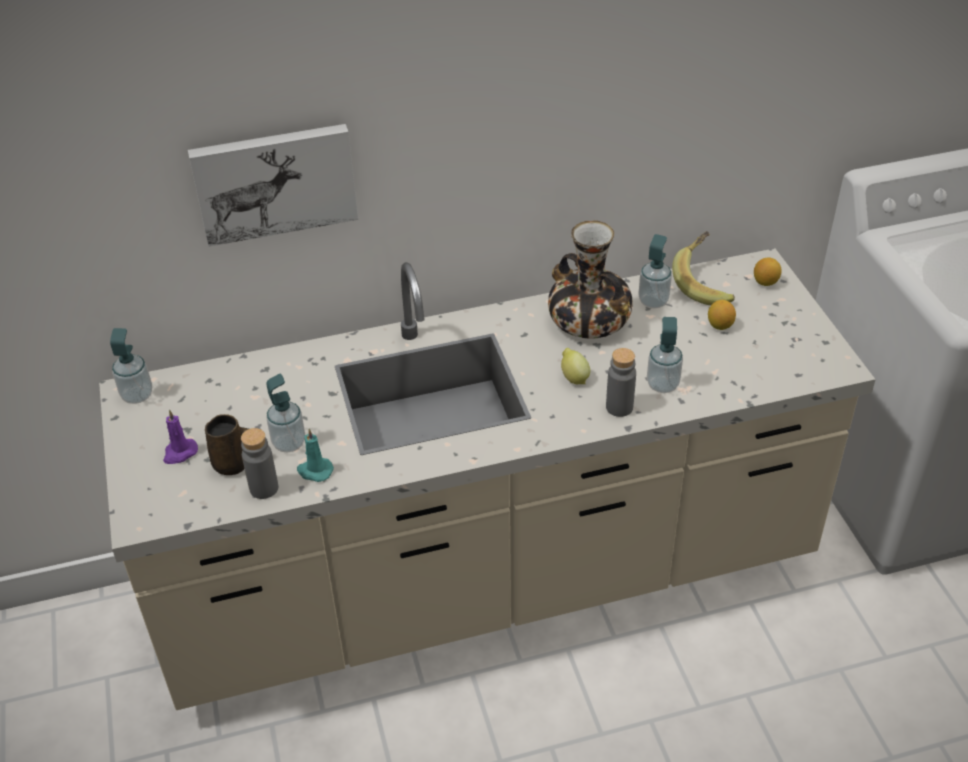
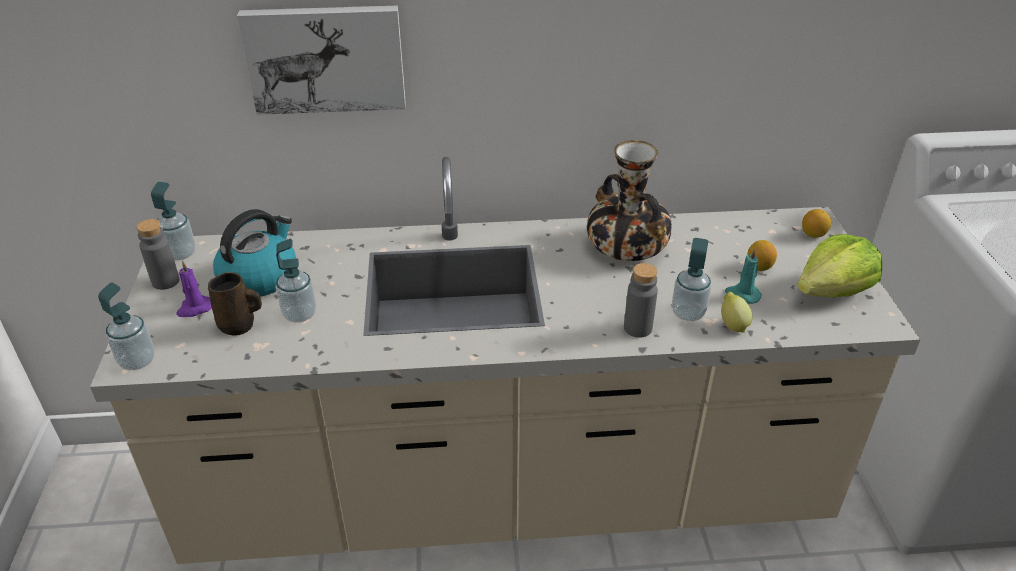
camera: 10 degrees right, 5 degrees down
(231, 409) = (259, 277): none -> kettle
(264, 488) = (258, 352): grey bottle -> grey bottle (165, 281)
(314, 471) = (313, 343): turquoise candle -> turquoise candle (742, 295)
(573, 378) = (598, 294): lemon -> lemon (732, 325)
(653, 301) = (695, 237): soap dispenser -> soap dispenser (137, 361)
(706, 284) = (751, 228): banana -> none
(792, 341) = (833, 291): none -> lettuce

